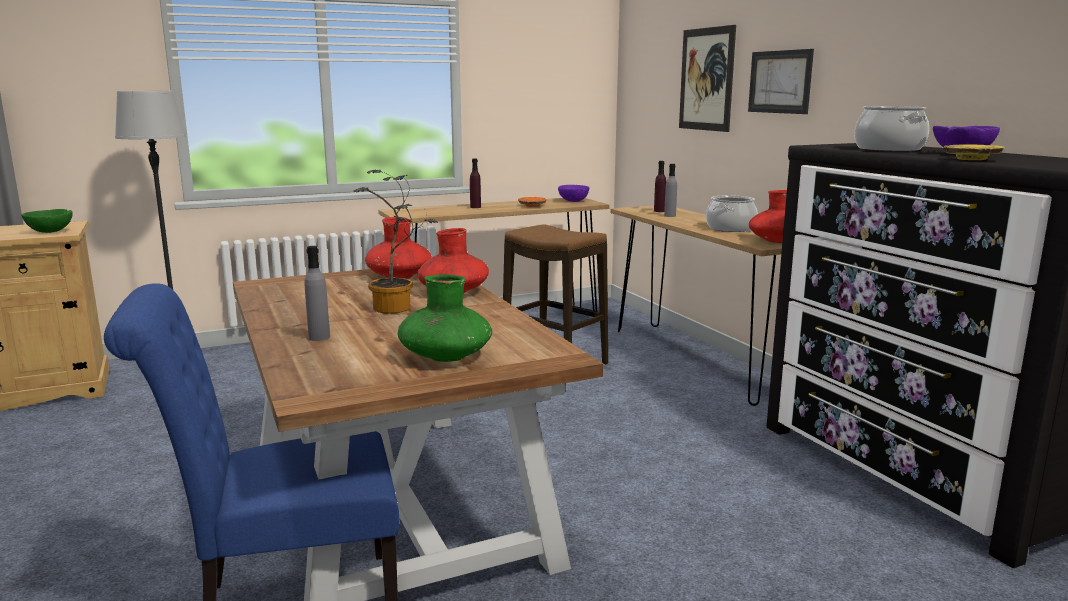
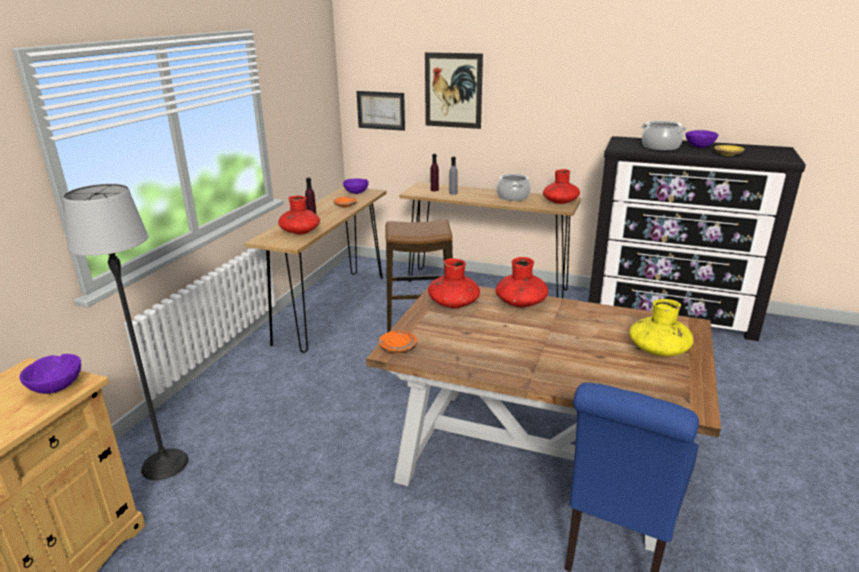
camera: 45 degrees left, 10 degrees up
(51, 232) = (57, 387): green bowl -> purple bowl
(268, 283) = (398, 348): none -> orange plate
(319, 337) = (573, 372): grey bottle -> none
(397, 309) = (537, 330): potted plant -> none
(436, 211) = (300, 232): none -> red vase
(445, 356) = (658, 350): green vase -> yellow vase
(780, 82) = (529, 96): picture -> picture (381, 110)

